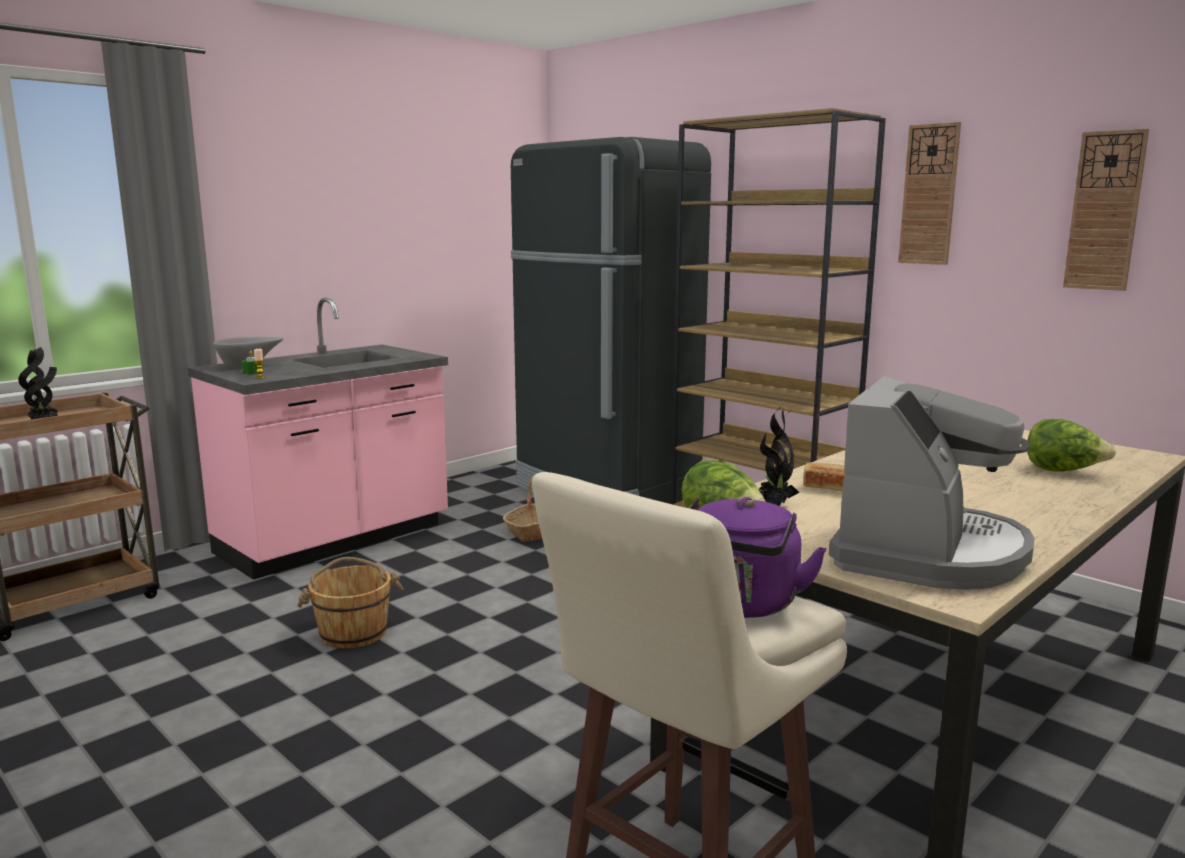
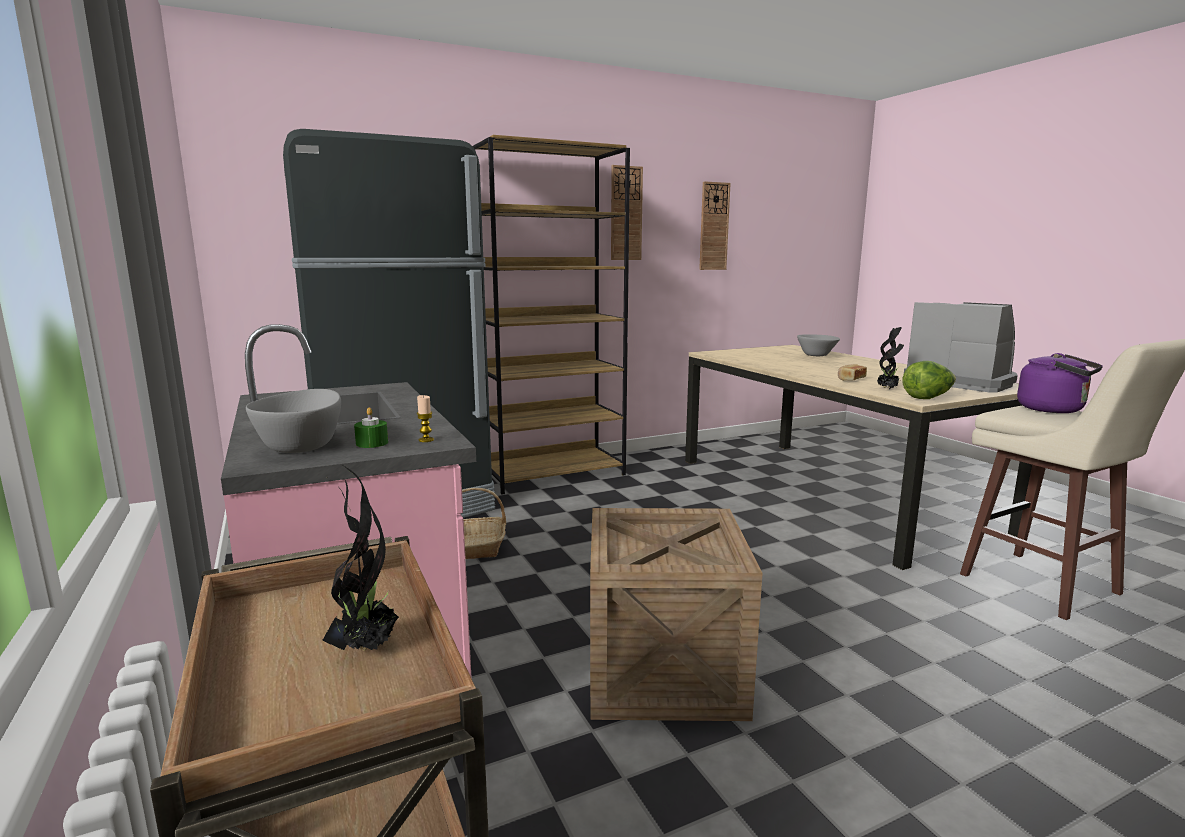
camera: 70 degrees left, 0 degrees up
(353, 632) = (663, 670): brown bucket -> crate
(1063, 471) = (818, 356): lettuce -> grey bowl

